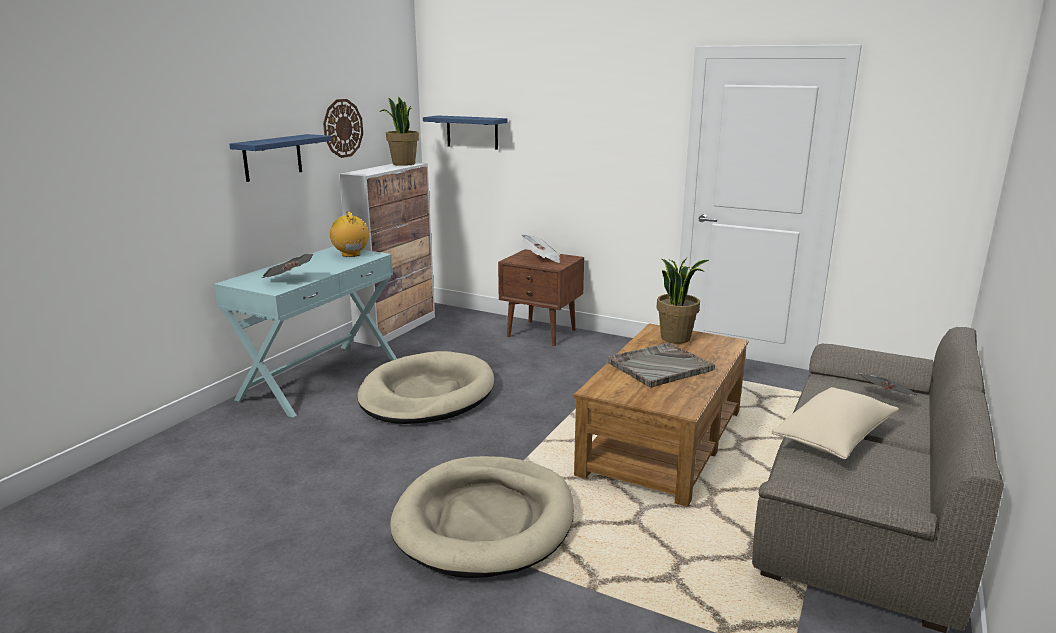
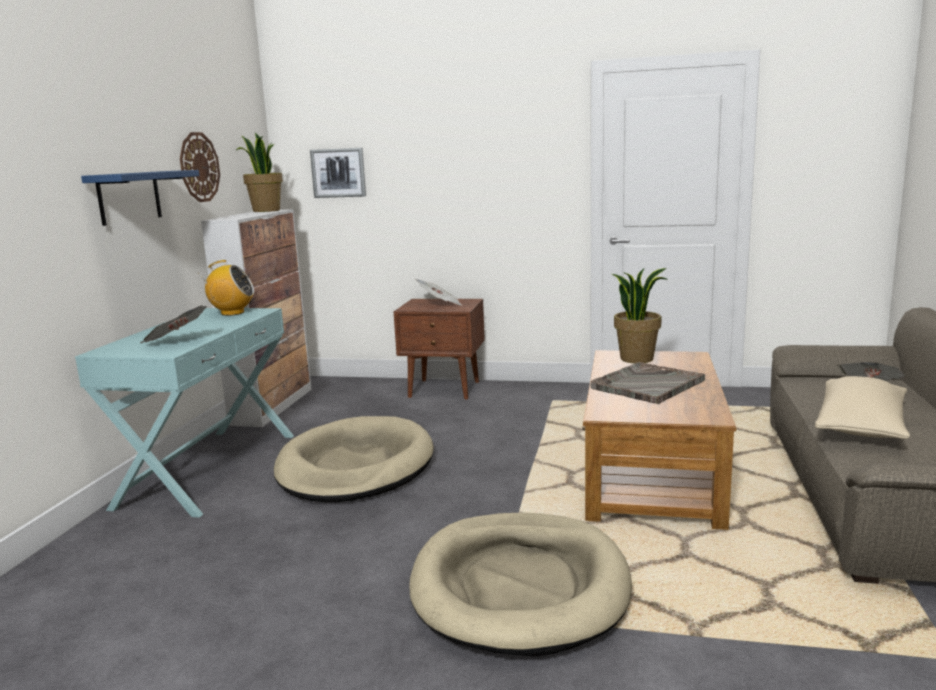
camera: 15 degrees left, 5 degrees down
(351, 254) = (232, 313): radio -> radio turned 135 degrees clockwise
(472, 132) = (338, 173): blue shelf -> picture

